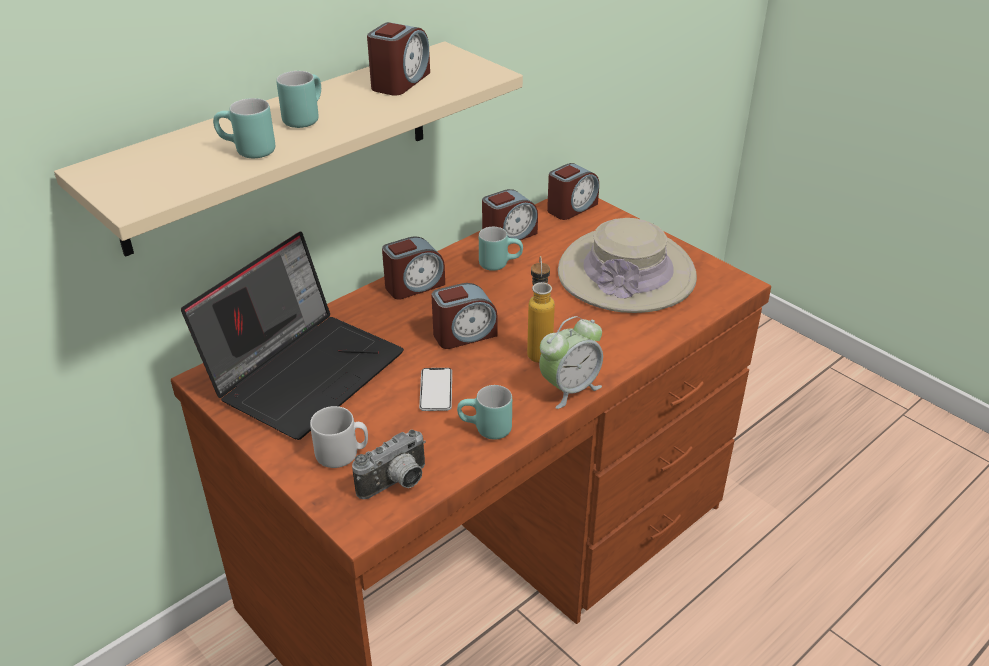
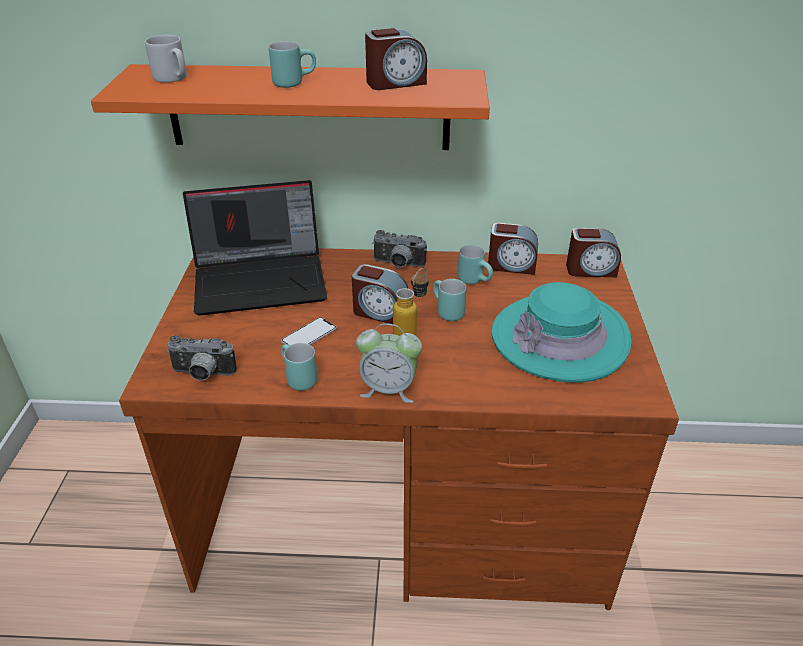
camera: 45 degrees right, 0 degrees up
(246, 152) = (224, 88): turquoise mug -> turquoise mug (445, 312)
(279, 145) = (308, 107): beige shelf -> orange shelf
(342, 453) = (206, 338): grey mug -> grey mug (173, 78)
(414, 285) = (398, 265): alarm clock -> camera
(626, 273) = (559, 338): beige hat -> turquoise hat

